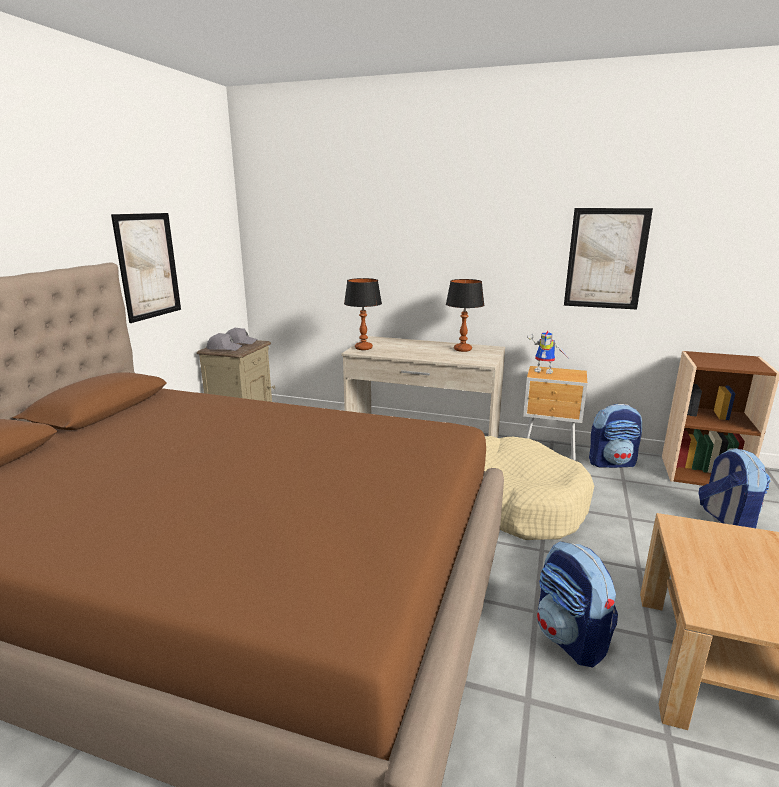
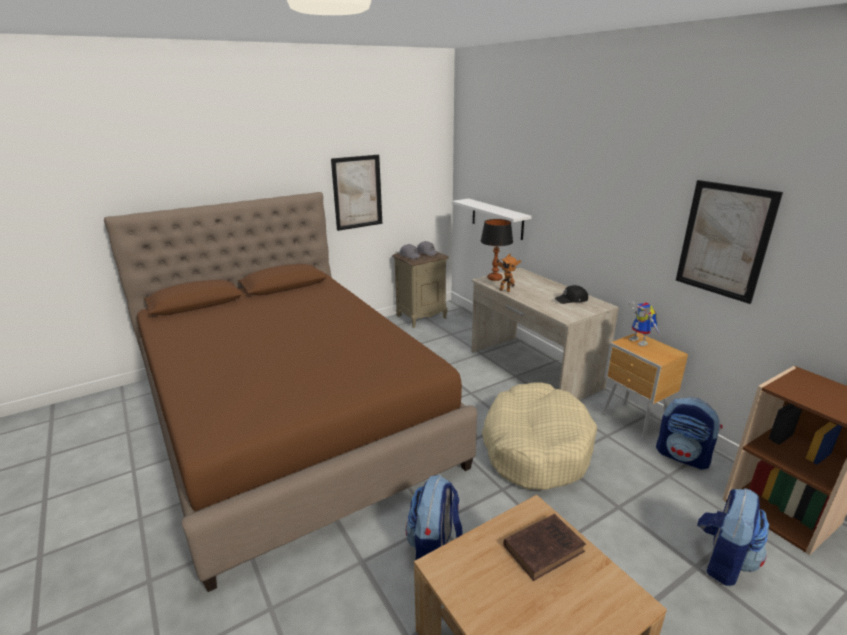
camera: 40 degrees right, 5 degrees up
(324, 287) = (497, 218): none -> white shelf
(393, 354) = (505, 290): none -> toy robot
(463, 349) = (571, 300): table lamp -> black cap
(732, 547) = (545, 548): none -> brown book

